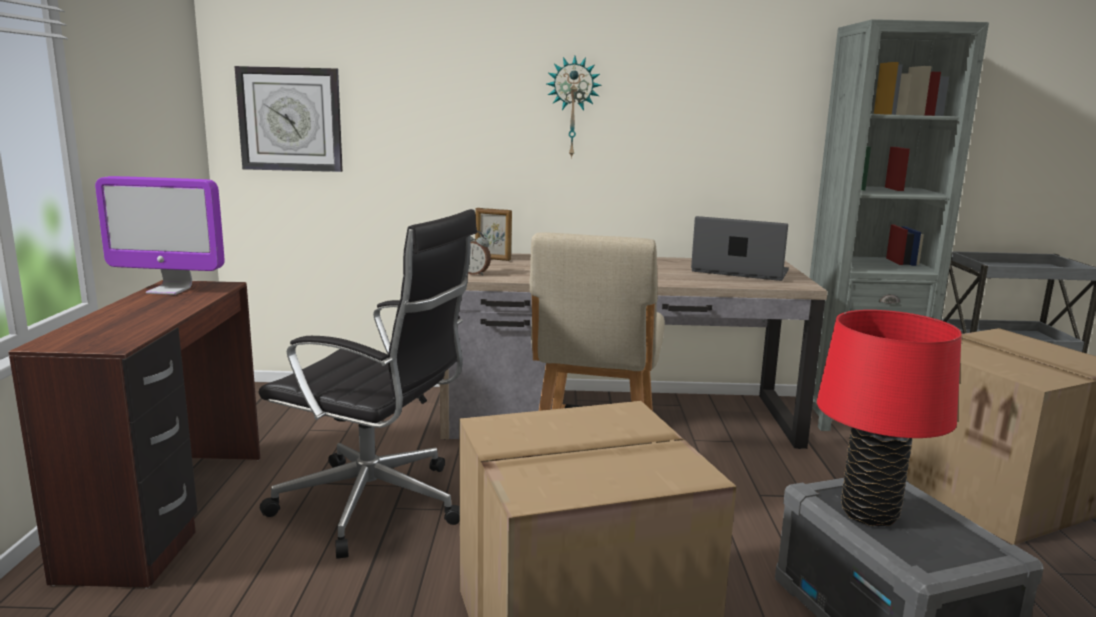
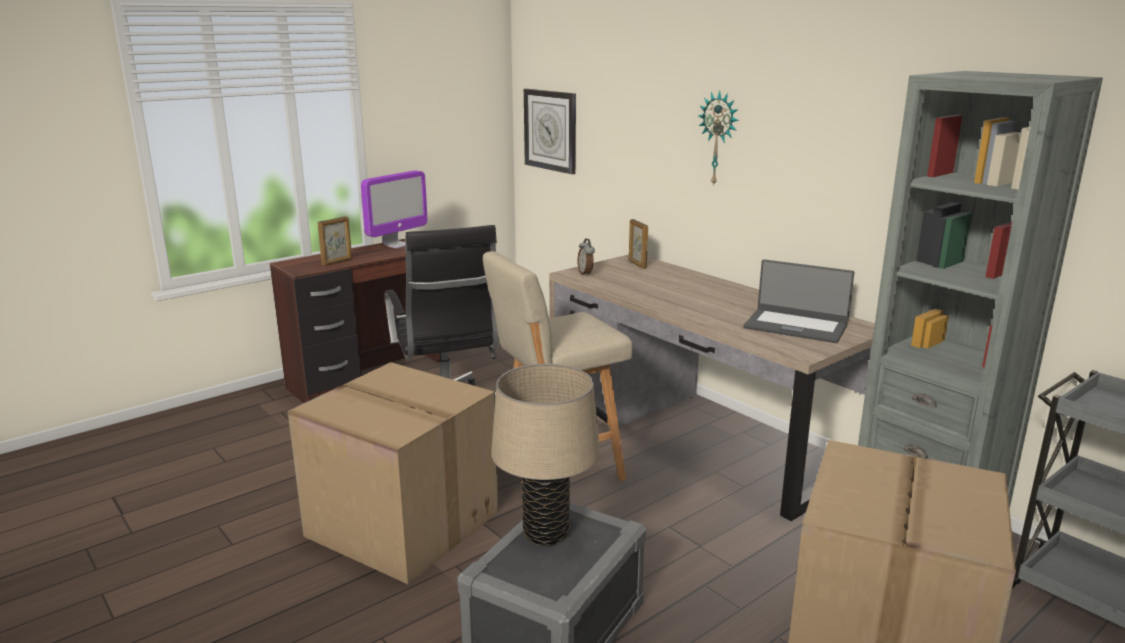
camera: 50 degrees right, 5 degrees up
(141, 323) = (337, 262): none -> picture frame
(169, 290) = (397, 245): monitor -> monitor turned 105 degrees counterclockwise
(739, 271) = (796, 326): laptop -> laptop turned 135 degrees clockwise
(869, 514) = (546, 533): red table lamp -> beige table lamp

